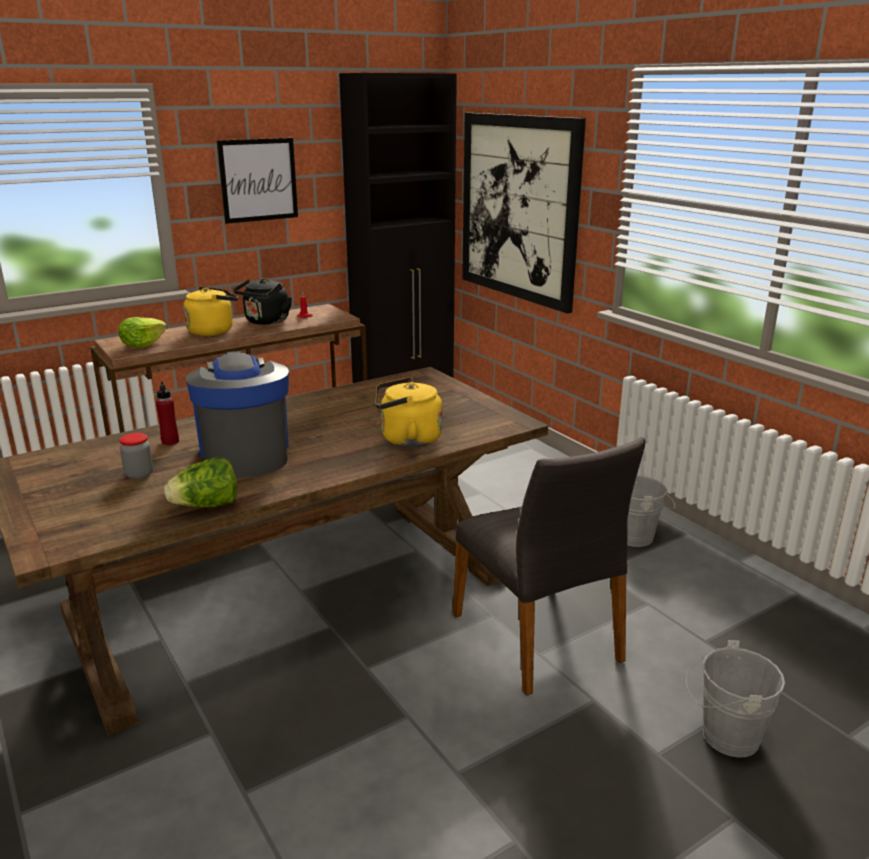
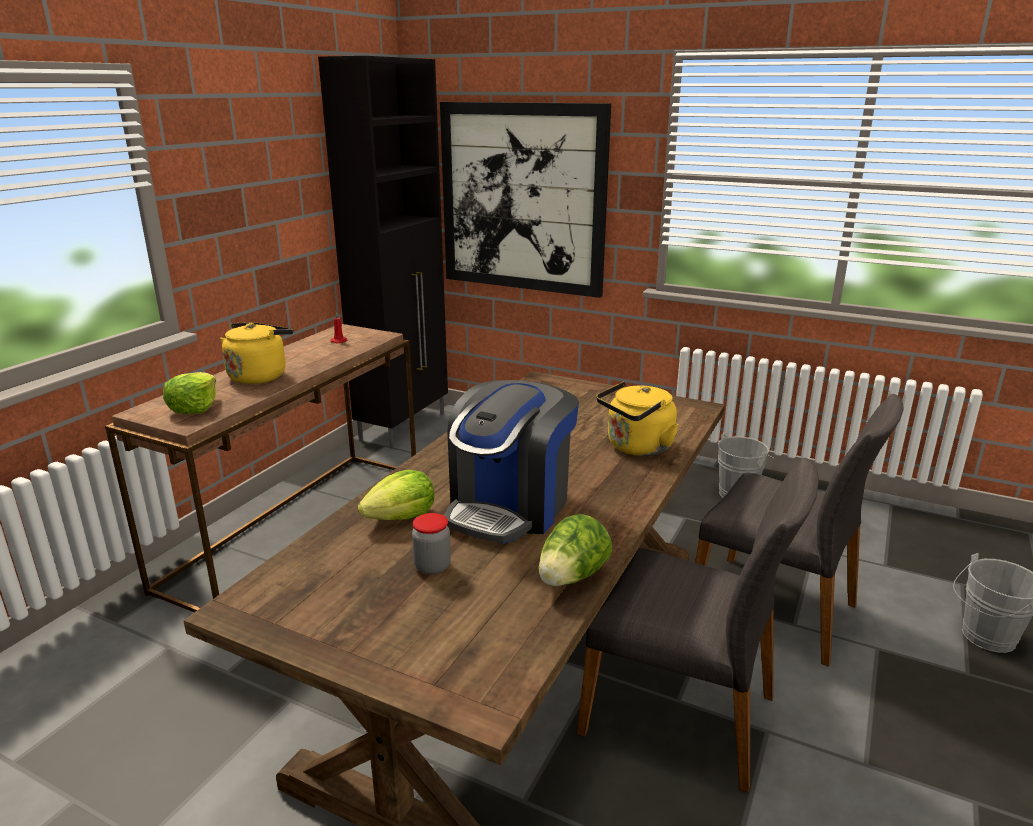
camera: 30 degrees left, 0 degrees up
(170, 441) = (401, 517): red bottle -> lettuce
(245, 454) = (510, 507): coffee machine -> coffee machine turned 105 degrees counterclockwise
(258, 180) = (249, 186): picture -> none
(266, 322) = (305, 354): black kettle -> none
(358, 677) = (682, 713): none -> grey chair

